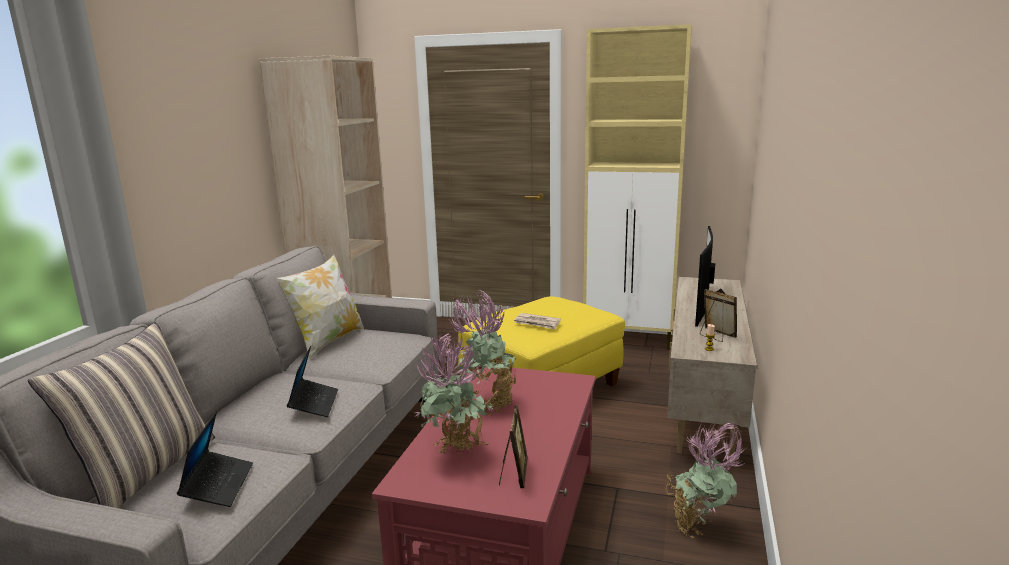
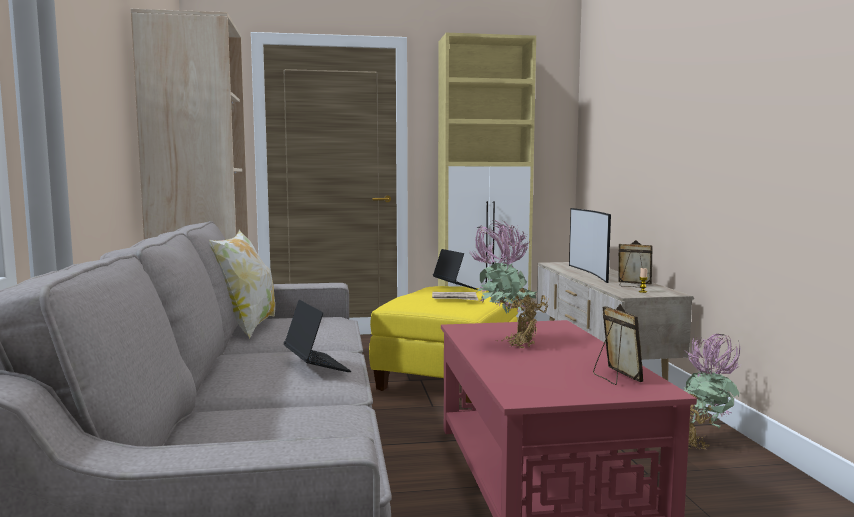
camera: 25 degrees left, 10 degrees down
(146, 470) = (185, 439): pillow -> none
(218, 485) = (311, 433): laptop -> laptop (454, 287)
(457, 454) = (540, 374): potted plant -> none

